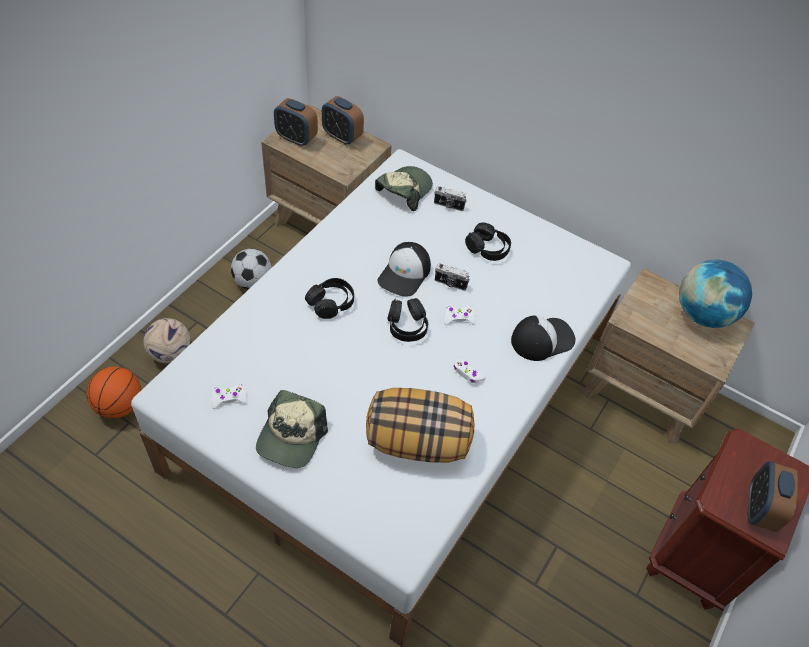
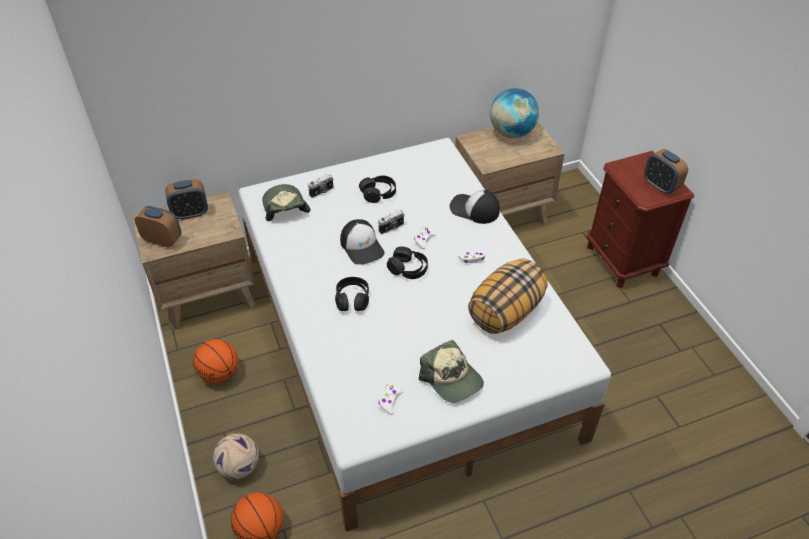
camera: 50 degrees left, 5 degrees down
(253, 282) = (220, 374): football -> basketball
(296, 138) = (163, 240): alarm clock -> alarm clock turned 135 degrees counterclockwise
(542, 339) = (474, 209): cap -> cap turned 75 degrees counterclockwise

